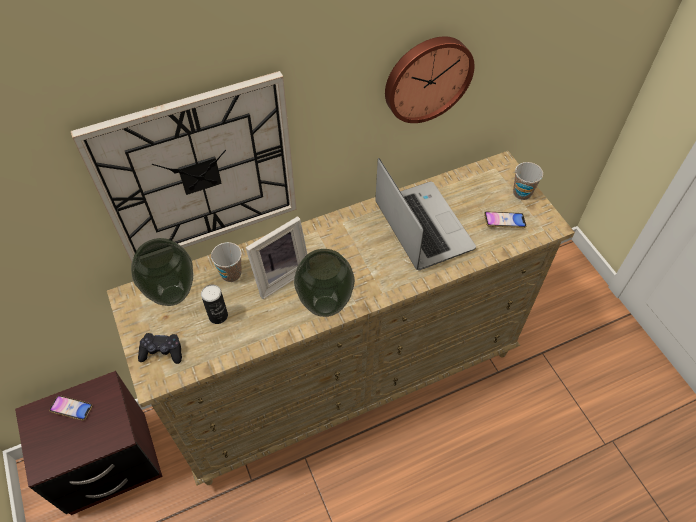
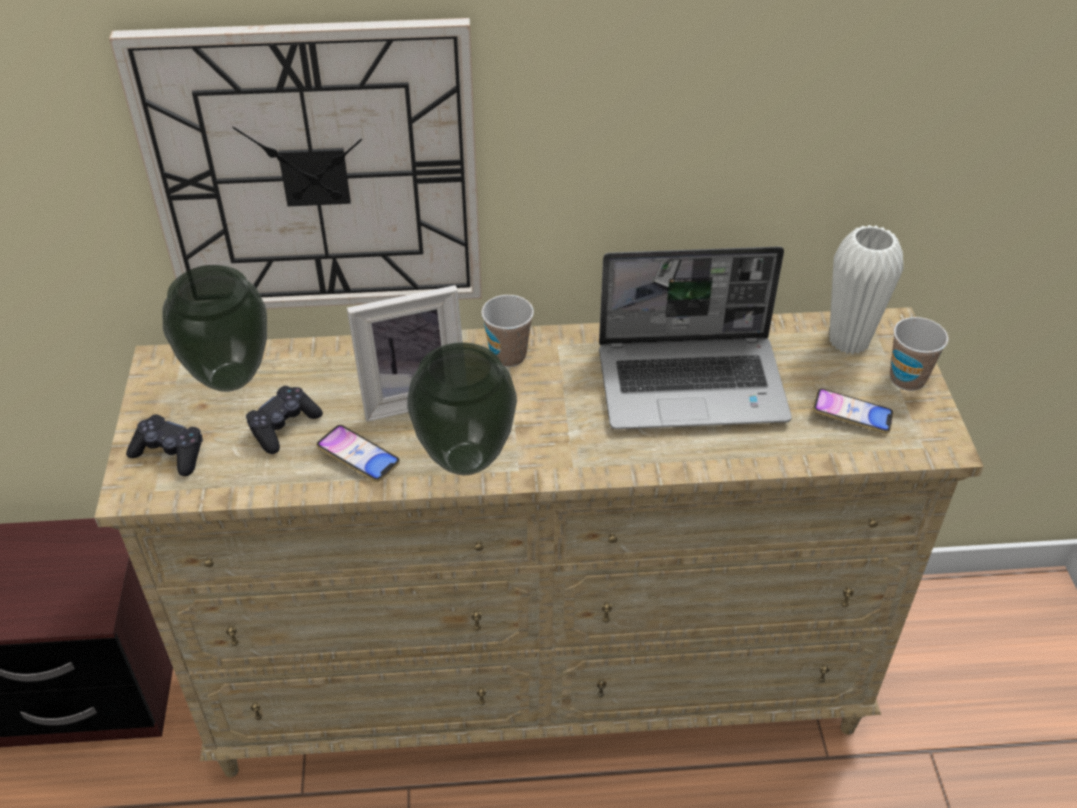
camera: 20 degrees right, 10 degrees down
(72, 409) = (45, 551): phone -> phone (358, 457)
(218, 316) = (283, 426): can -> black game controller
(231, 274) = (336, 372): cup -> cup (508, 356)
(421, 226) = (693, 384): laptop -> laptop turned 90 degrees clockwise
(427, 78) = (747, 108): wall clock -> none
(486, 179) = (848, 341): none -> white vase

